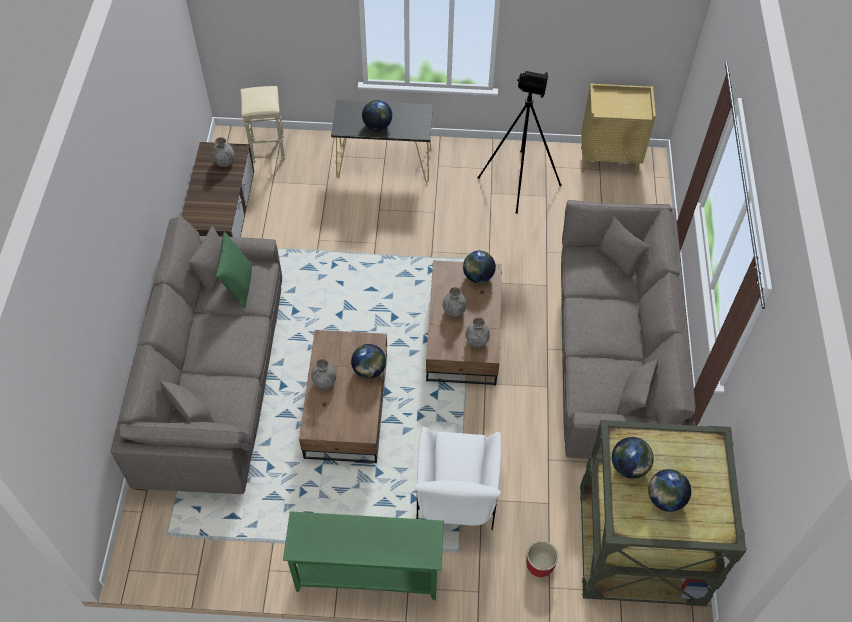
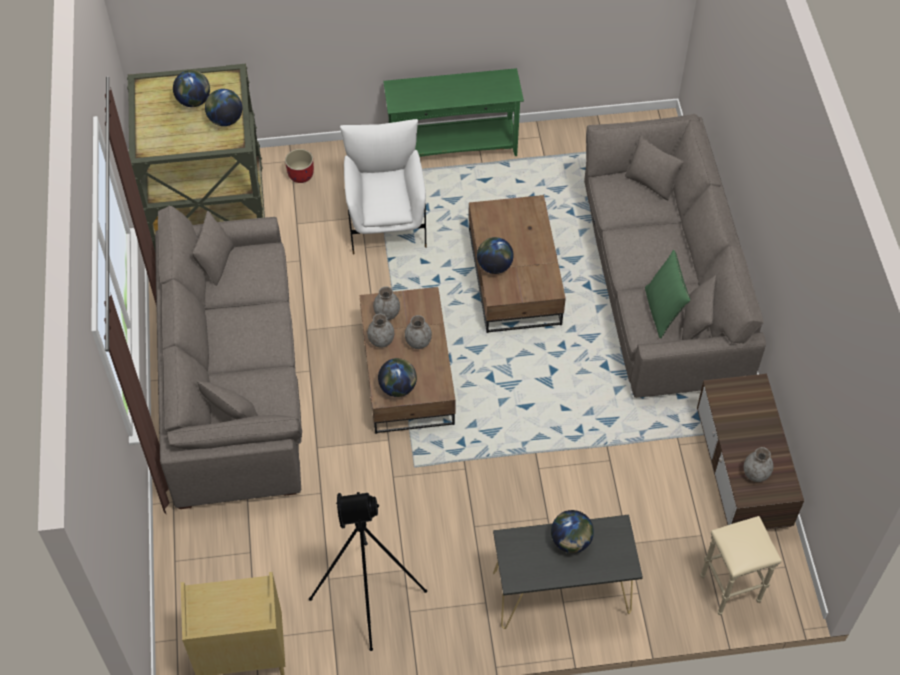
camera: 170 degrees right, 0 degrees up
(324, 382) = (536, 247): grey vase -> grey vase (381, 340)

